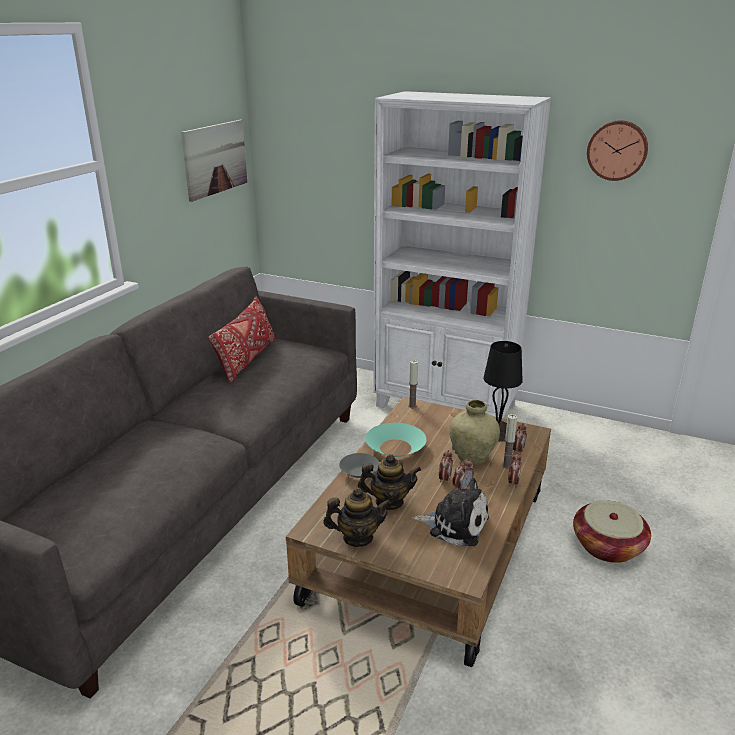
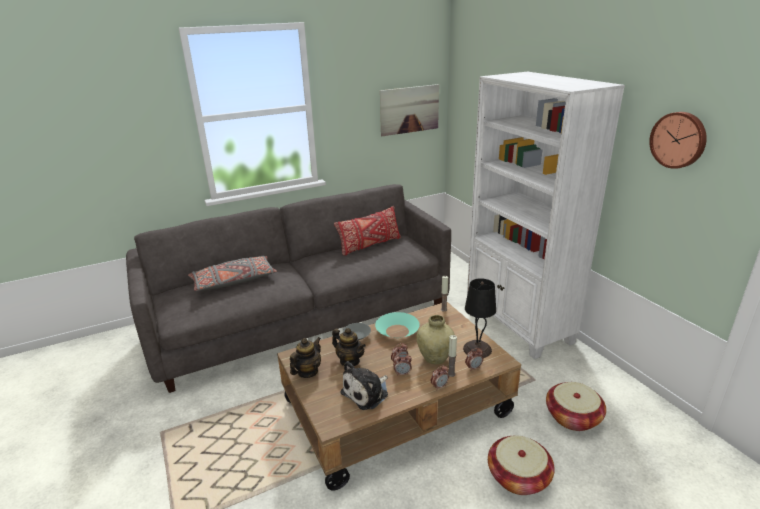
camera: 40 degrees right, 0 degrees up
(111, 470) = (234, 281): none -> grey pillow
(357, 537) = (307, 372): teapot -> teapot turned 90 degrees counterclockwise
(455, 524) = (367, 393): plush toy -> plush toy turned 75 degrees clockwise
(587, 471) = (573, 417): none -> basket

